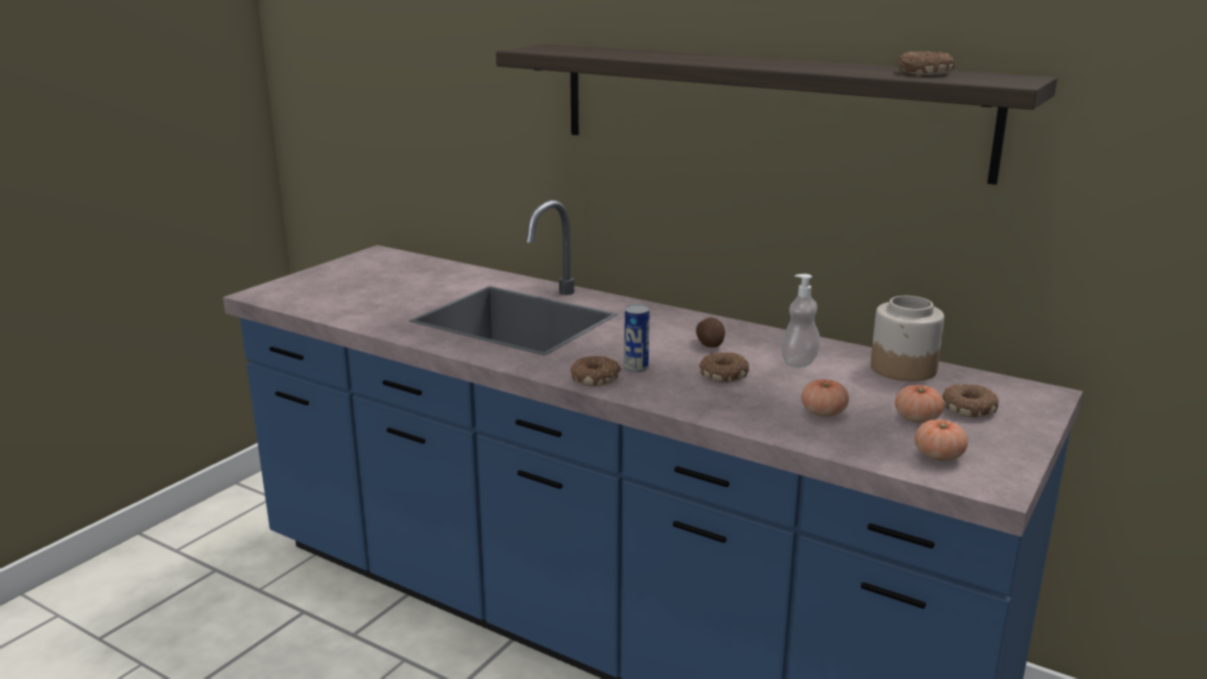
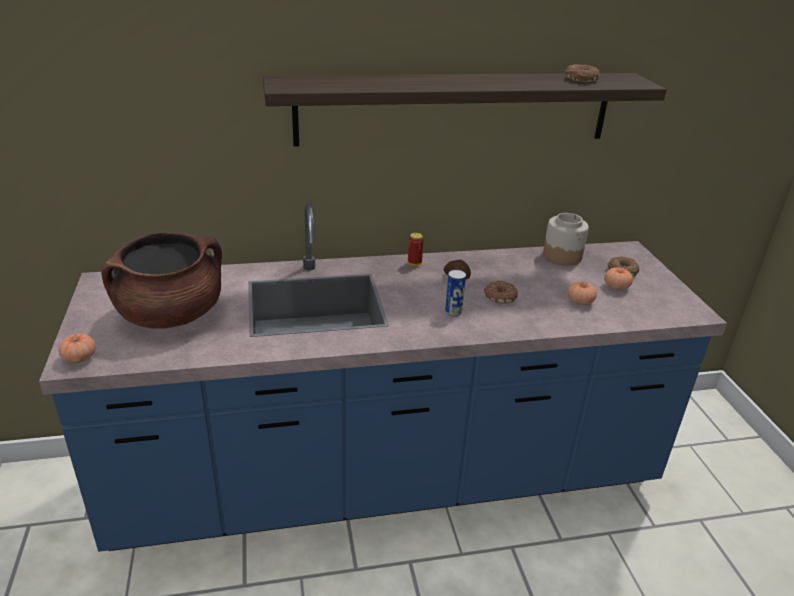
camera: 45 degrees left, 10 degrees up
(381, 288) = (171, 315): none -> brown cooking pot
(595, 378) = (447, 330): donut -> none
(684, 319) = (414, 263): none -> can
(799, 362) = (517, 272): soap dispenser -> none
(938, 456) = (657, 306): tomato -> tomato (80, 358)

